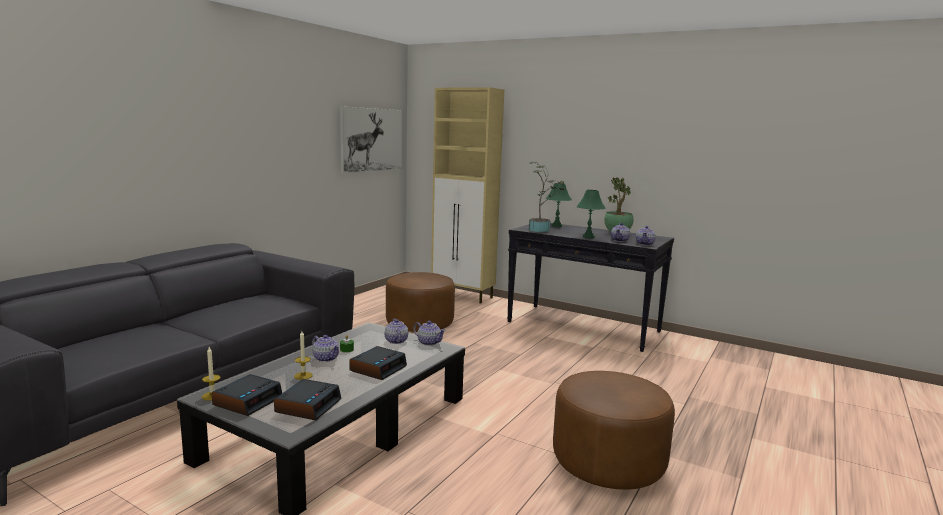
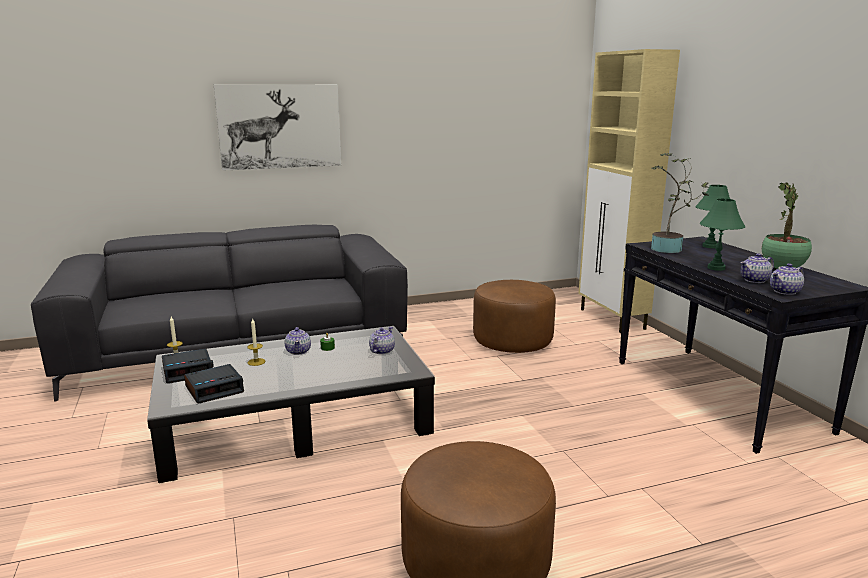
camera: 40 degrees right, 5 degrees up
(372, 139) = (528, 119): picture -> picture (280, 126)
(378, 368) = (320, 373): alarm clock -> none
(429, 342) = (408, 360): teapot -> none

